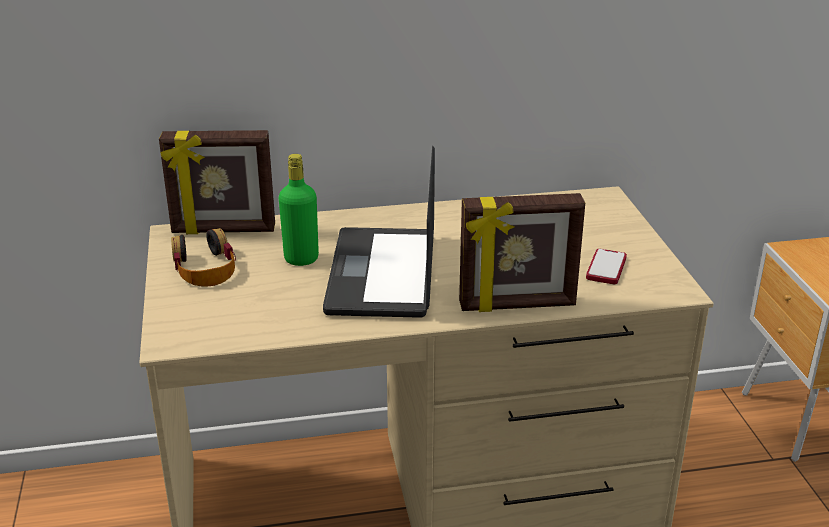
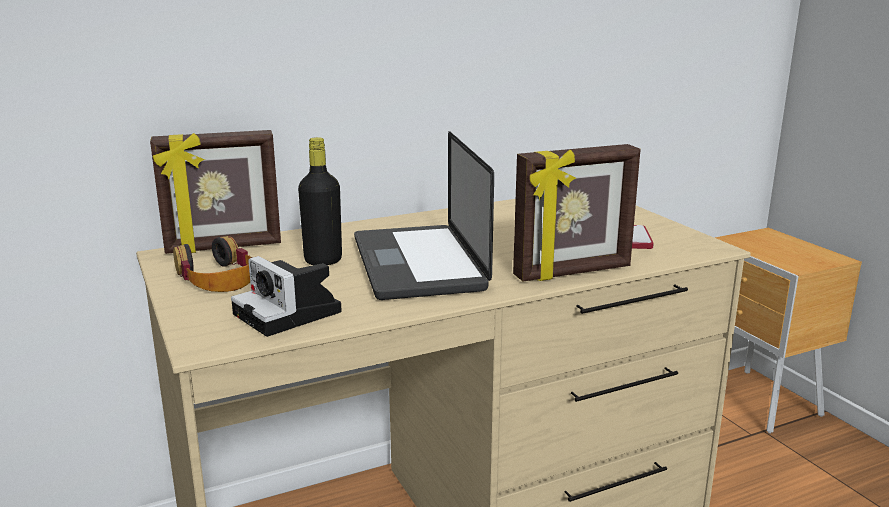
camera: 15 degrees left, 10 degrees down
(248, 320) = (290, 314): none -> camera
(301, 259) = (323, 260): green bottle -> black bottle

